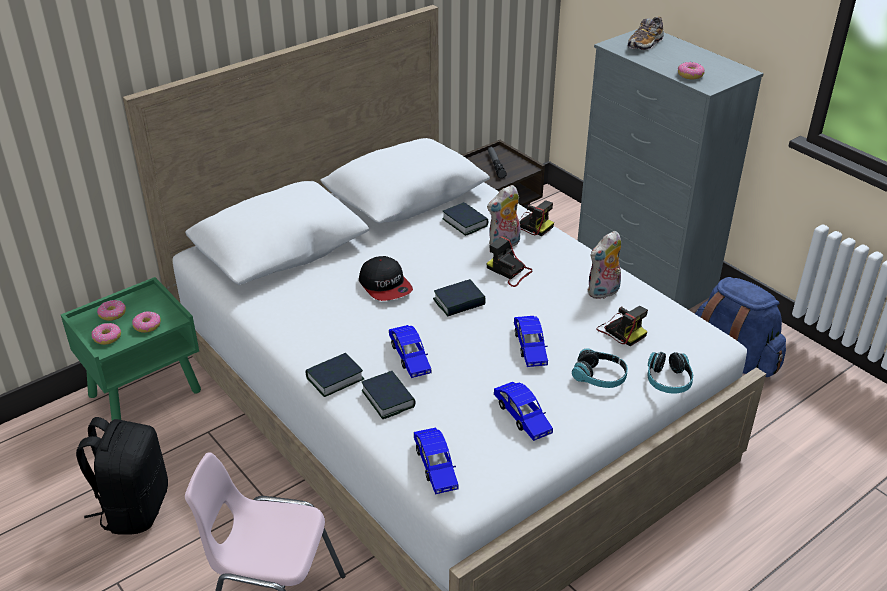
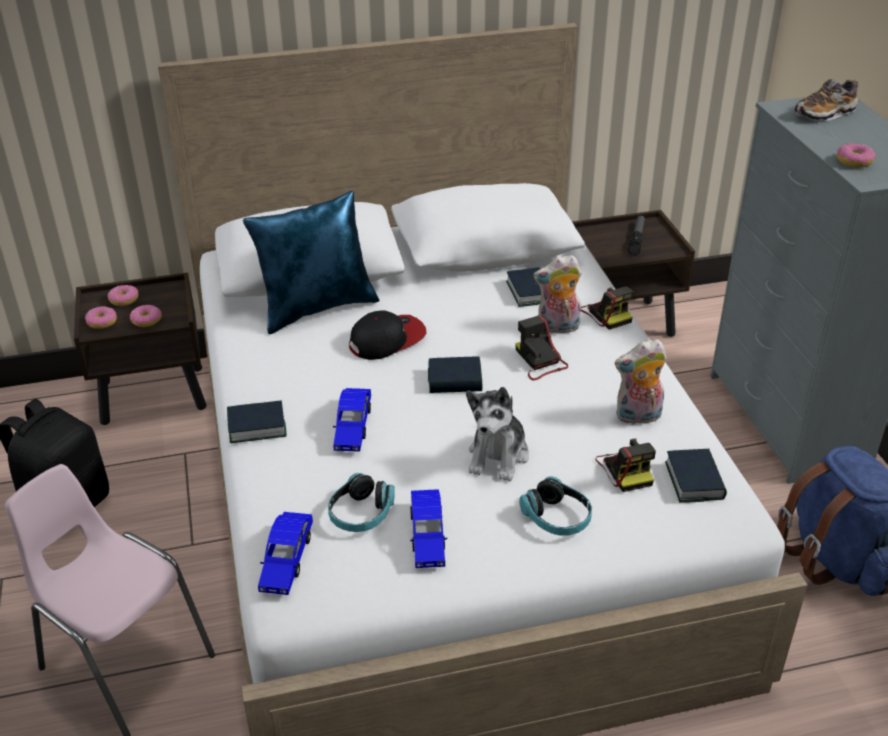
camera: 25 degrees right, 0 degrees up
(146, 393) = (154, 395): green nightstand -> brown nightstand
(310, 275) = (317, 308): none -> blue pillow
(385, 286) = (387, 340): cap -> cap turned 120 degrees counterclockwise
(388, 398) = (295, 466): book -> book (694, 480)
(530, 347) = (498, 456): blue toy car -> plush toy
(668, 380) = (641, 550): headphones -> headphones (361, 514)

